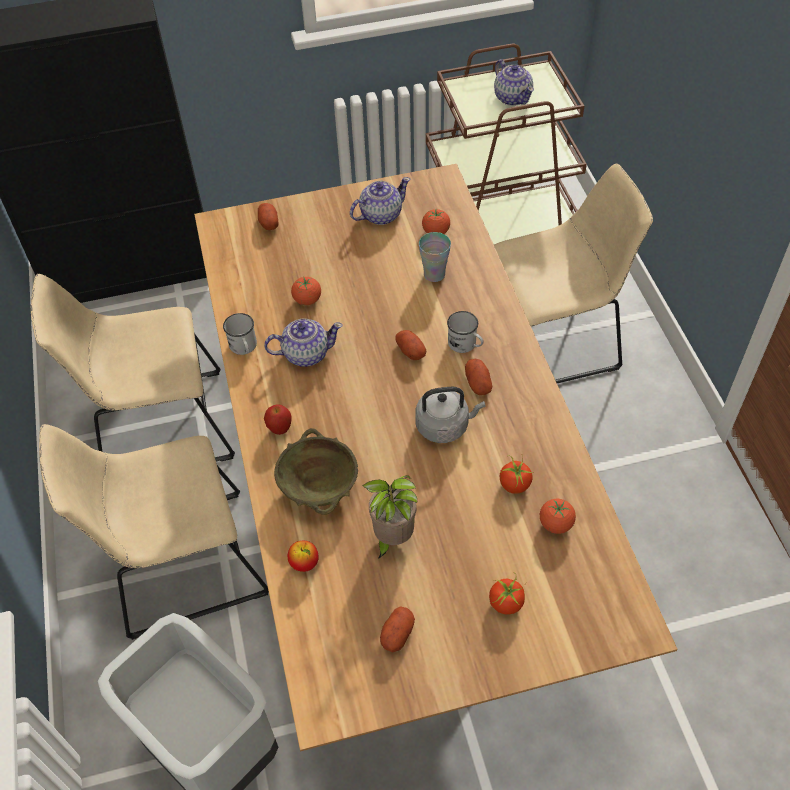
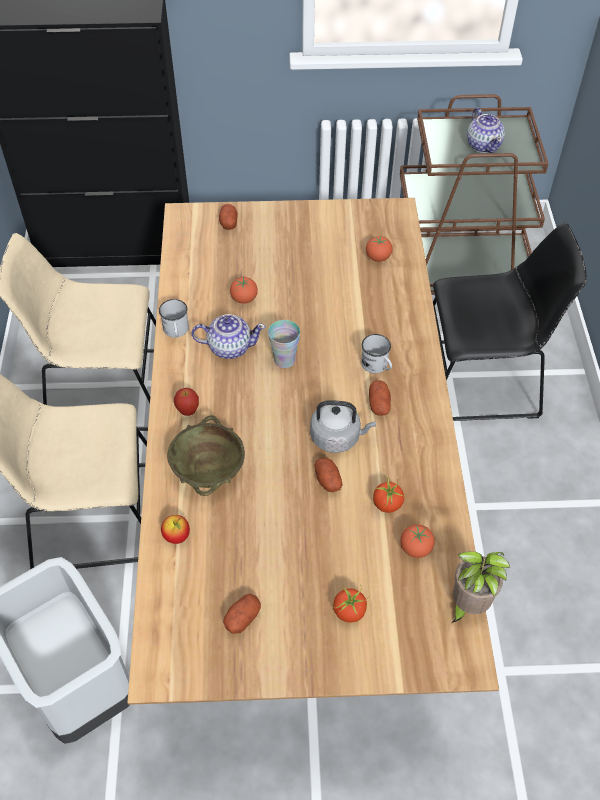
camera: 10 degrees right, 0 degrees up
(380, 215) = (331, 233): teapot -> none
(392, 538) = (261, 530): potted plant -> potted plant (467, 605)
(410, 351) = (325, 362): potato -> potato (327, 480)
(434, 274) = (366, 296): cup -> cup (284, 360)
(551, 341) = (481, 380): beige chair -> black chair

